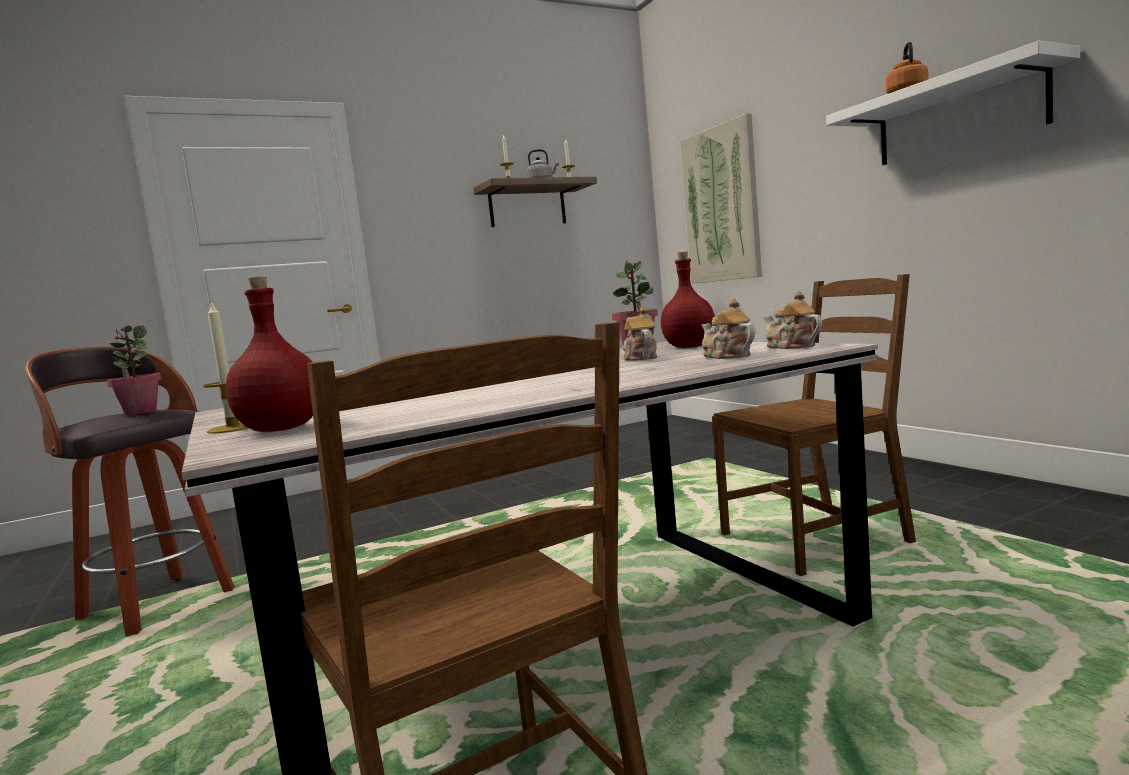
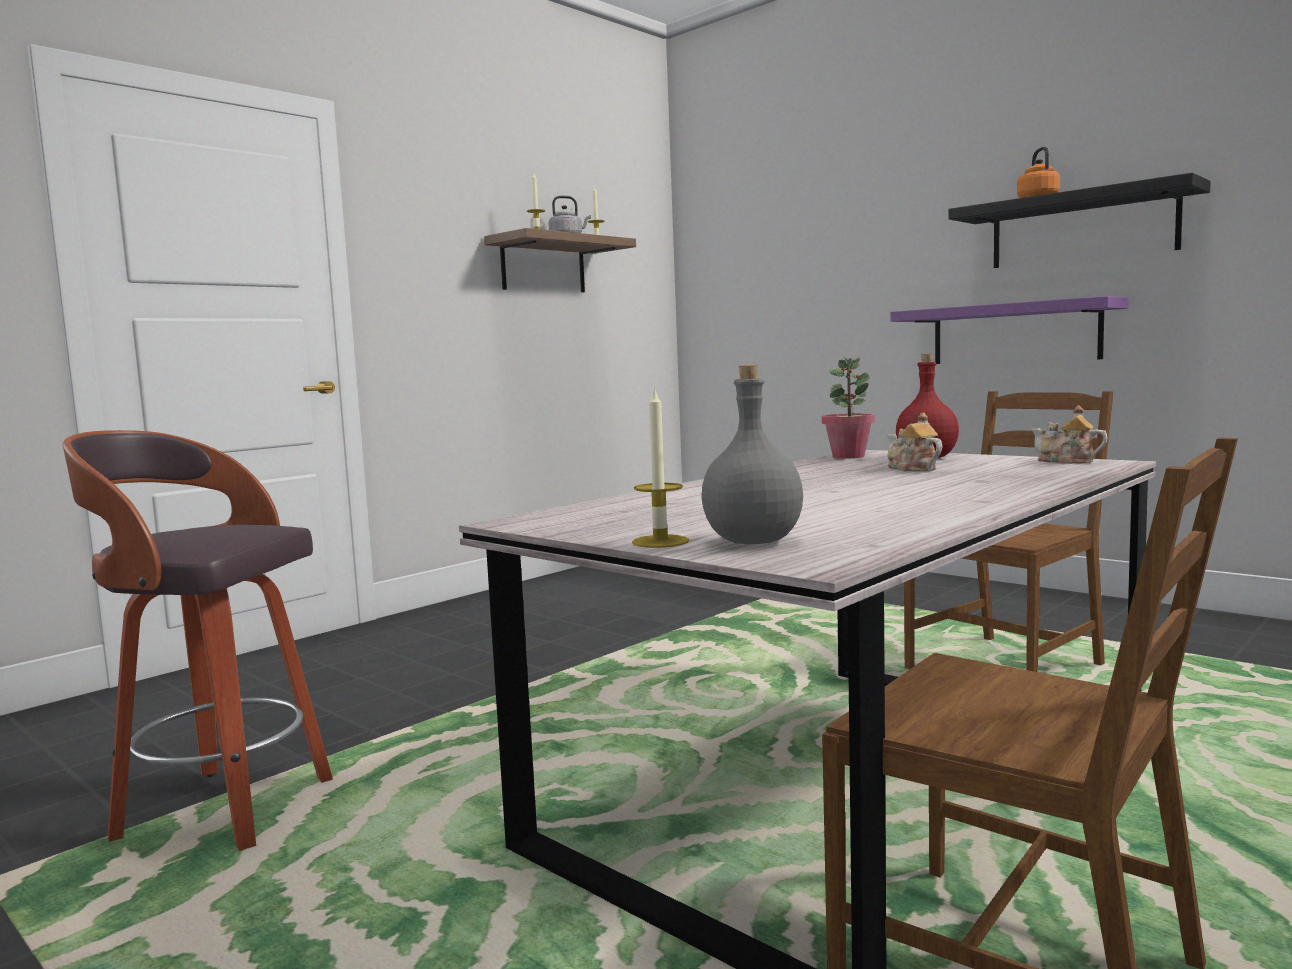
camera: 20 degrees left, 0 degrees up
(140, 412) = (227, 528): potted plant -> none
(283, 429) = (753, 541): red bottle -> grey bottle
(721, 205) = (778, 288): picture -> none
(727, 356) = (1027, 469): teapot -> none
(903, 224) = (1014, 333): none -> purple shelf
(958, 116) = (1082, 229): white shelf -> black shelf

